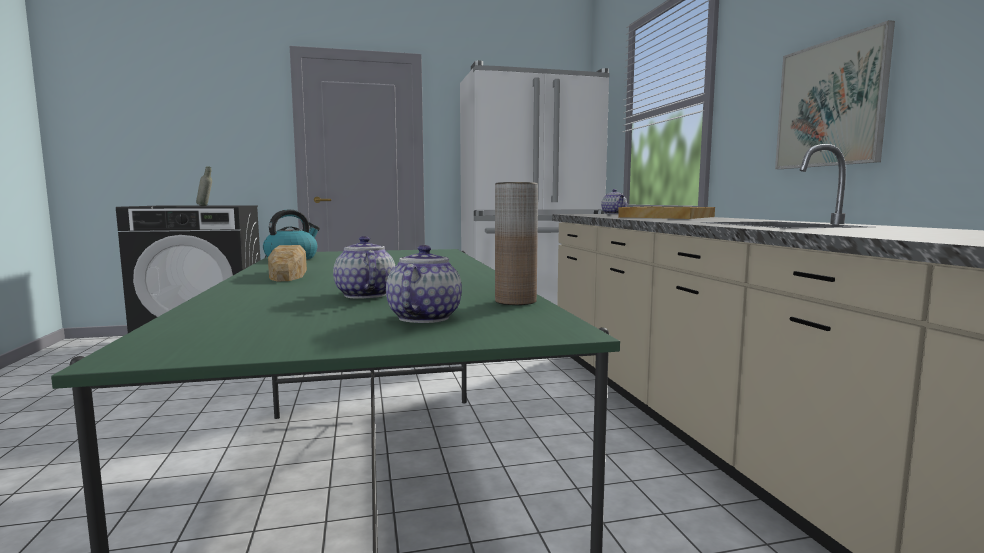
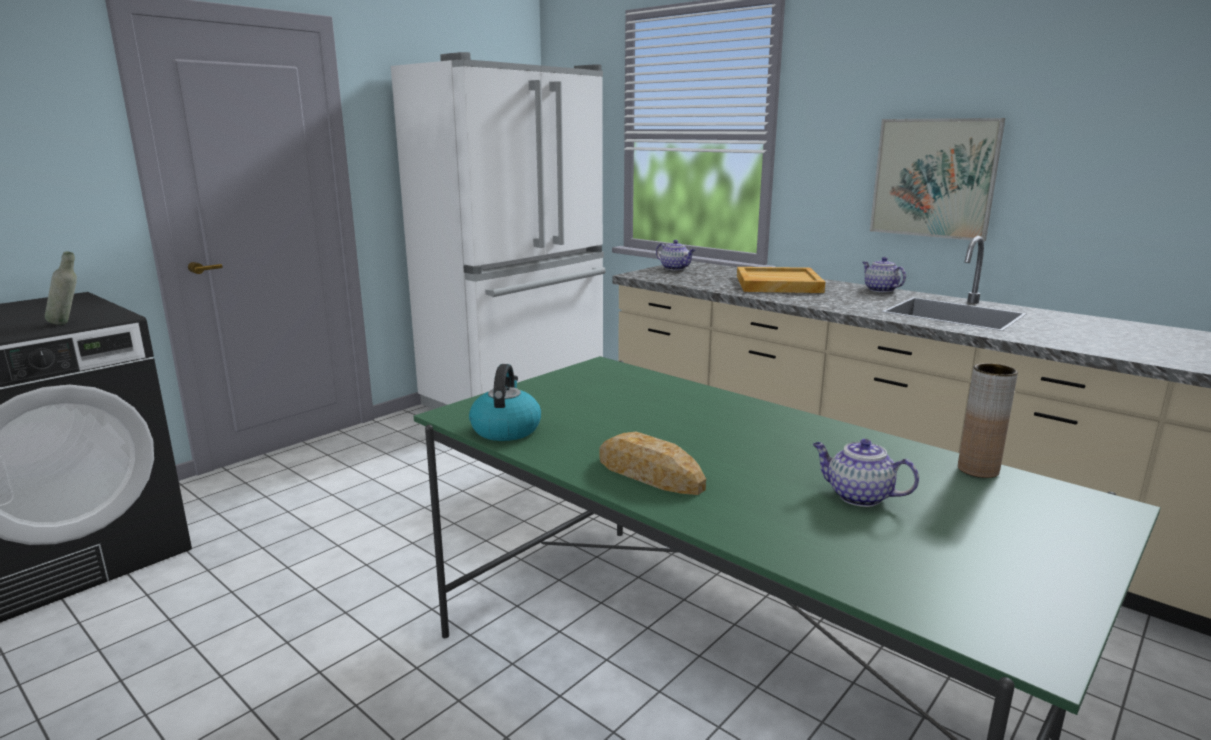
camera: 35 degrees left, 10 degrees up
(424, 317) = (1006, 519): teapot -> teapot (880, 290)

